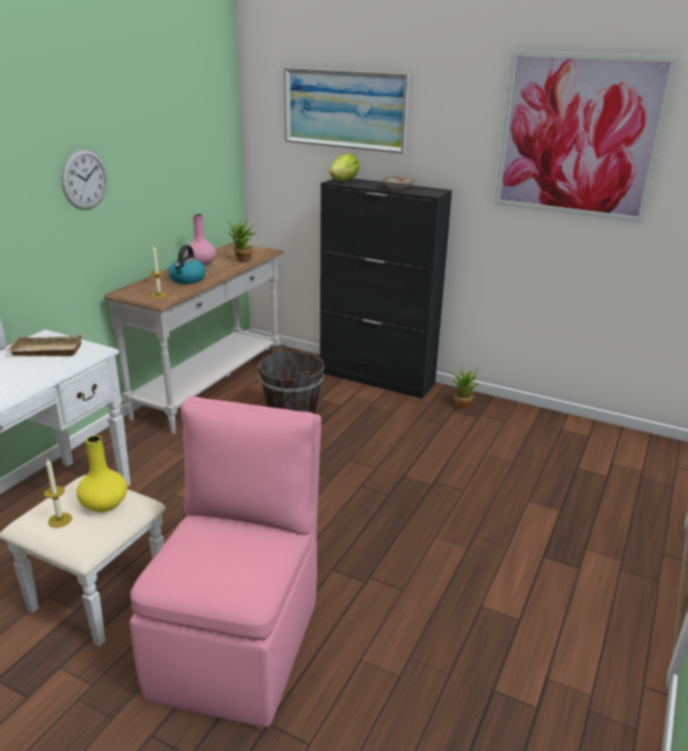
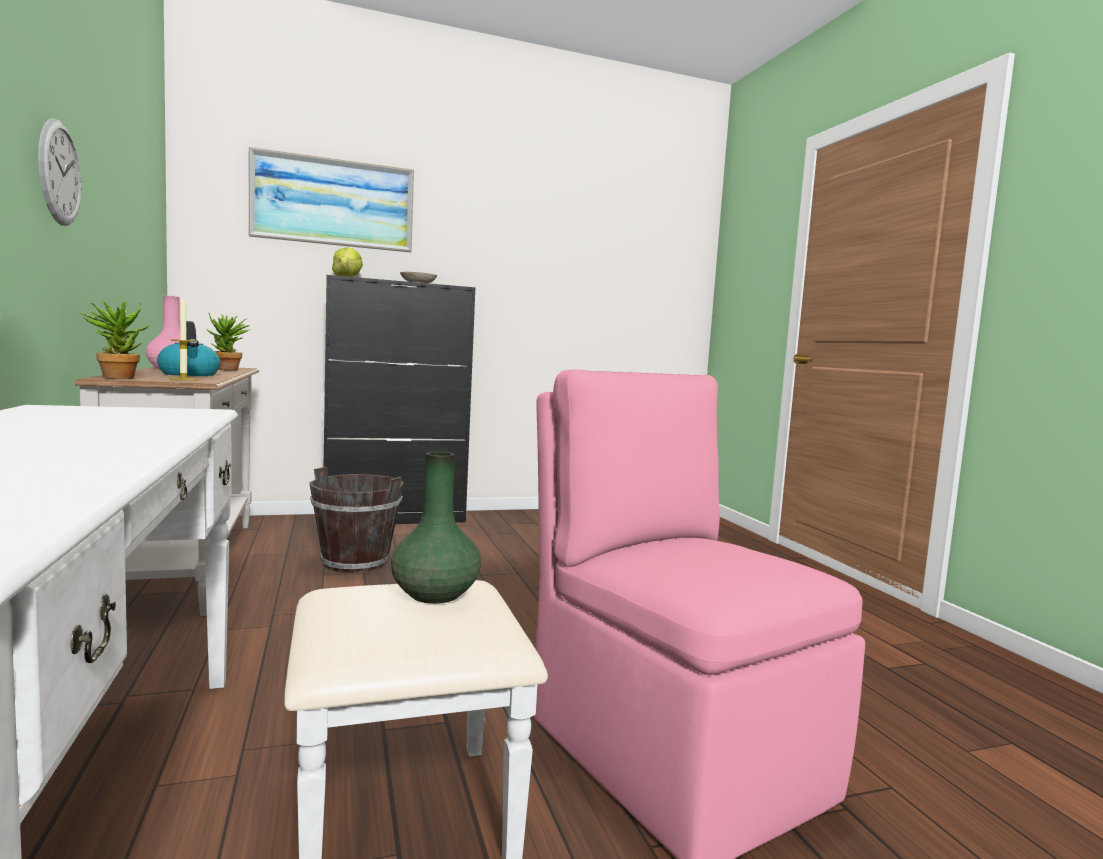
camera: 45 degrees left, 20 degrees down
(45, 351) = (100, 413): beige tray -> none
(60, 520) = (405, 627): candle -> none
(103, 504) = (434, 595): yellow vase -> green vase
(462, 404) = (507, 519): potted plant -> potted plant (117, 377)
(578, 136) = (579, 240): picture -> none

